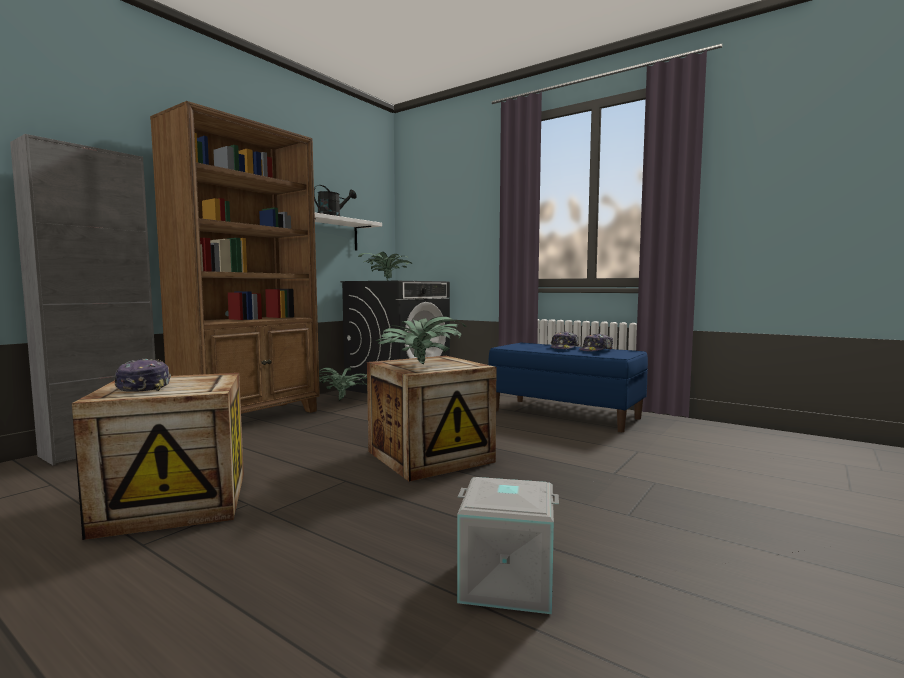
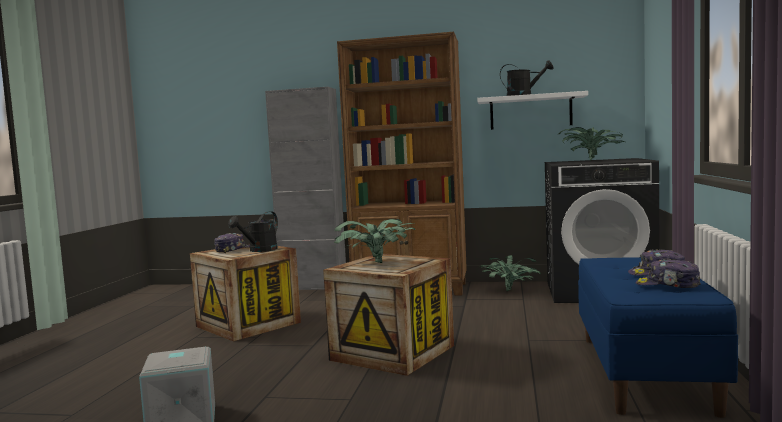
camera: 65 degrees right, 0 degrees up
(200, 381) = (259, 250): none -> black watering can

